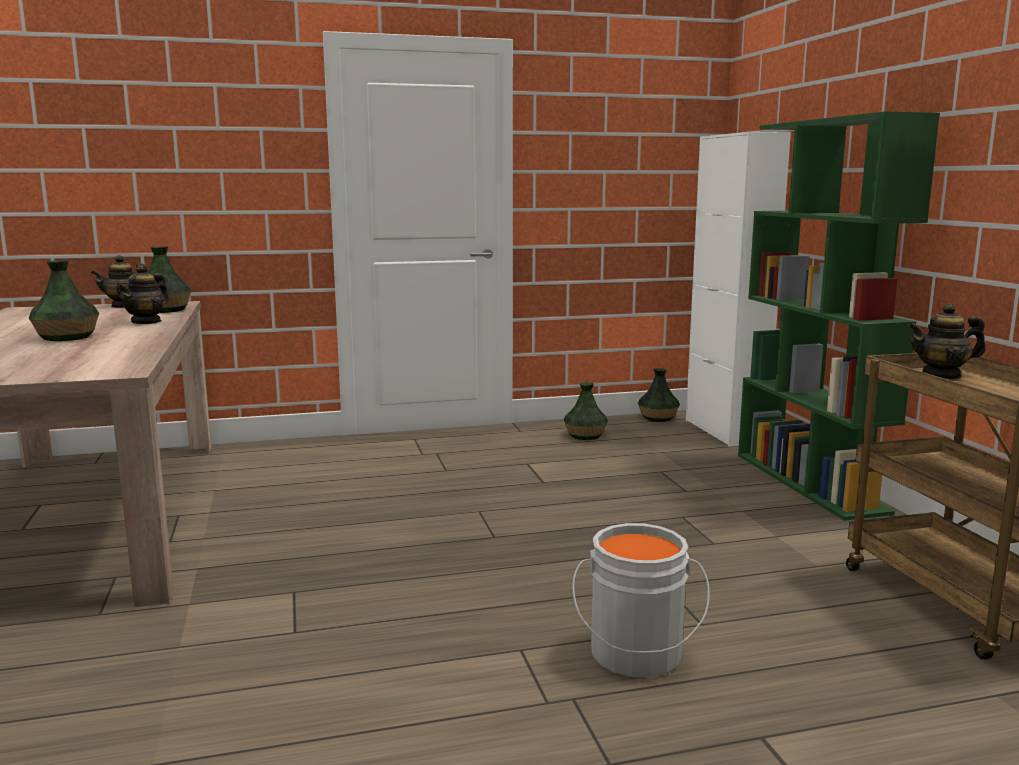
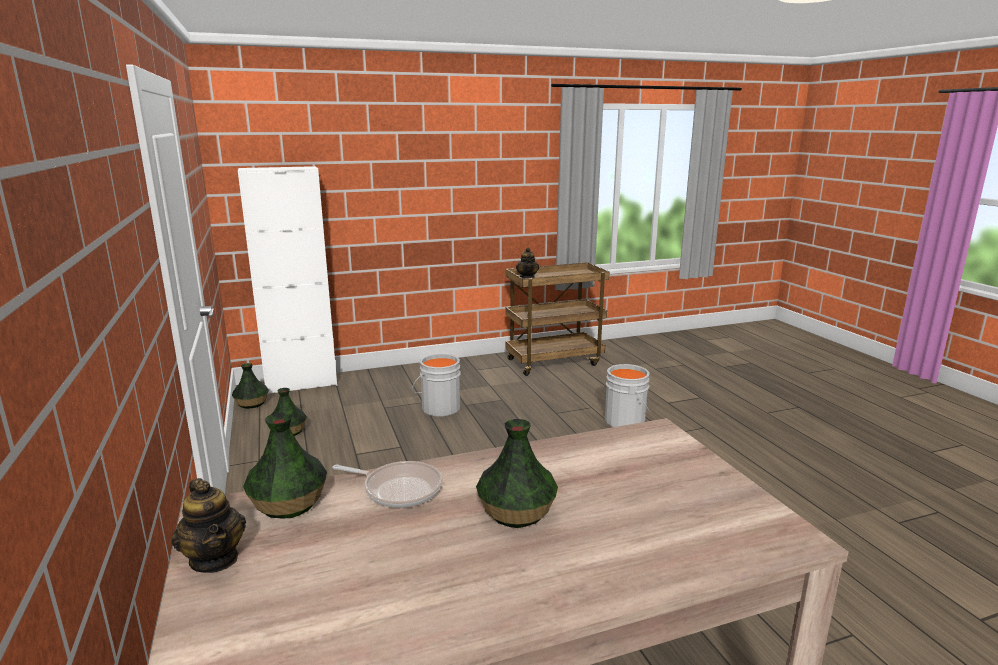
camera: 95 degrees left, 5 degrees up
(146, 322) = (399, 489): teapot -> frying pan
(668, 501) = (439, 407): none -> grey bucket
(810, 482) = (411, 371): green bookcase -> none

